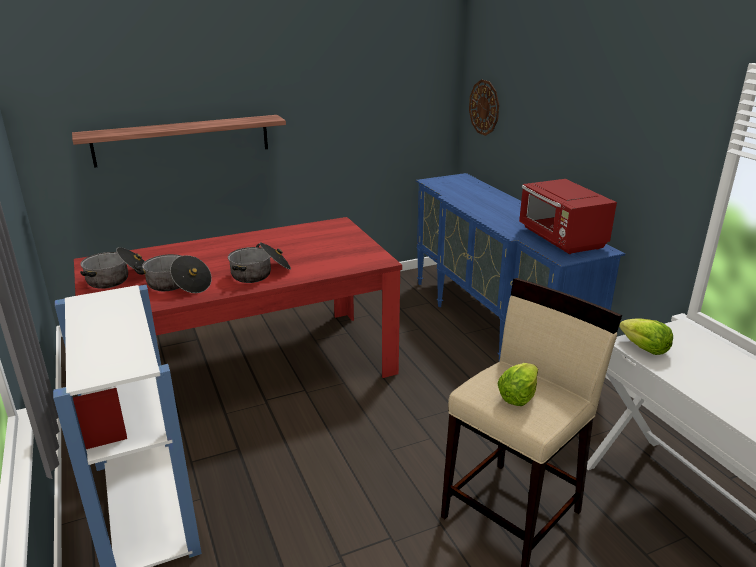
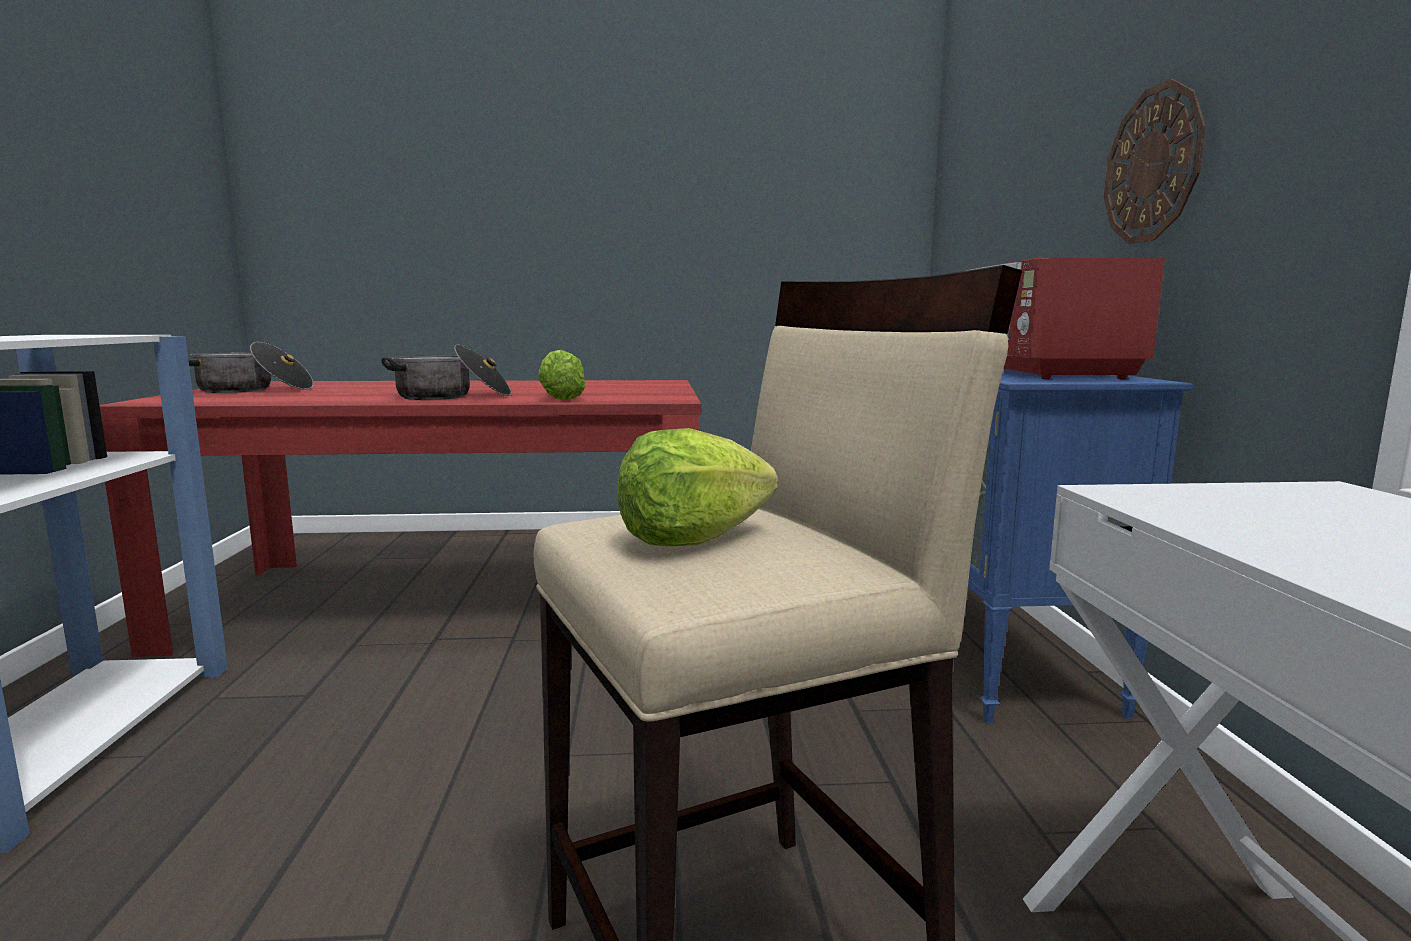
camera: 20 degrees right, 15 degrees down
(177, 285) = (311, 396): cooking pot -> none
(182, 140) = (469, 257): shelf -> none
(484, 107) = (959, 228): wall clock -> wall clock (1153, 165)
(644, 348) = (1177, 503): lettuce -> lettuce (560, 398)

